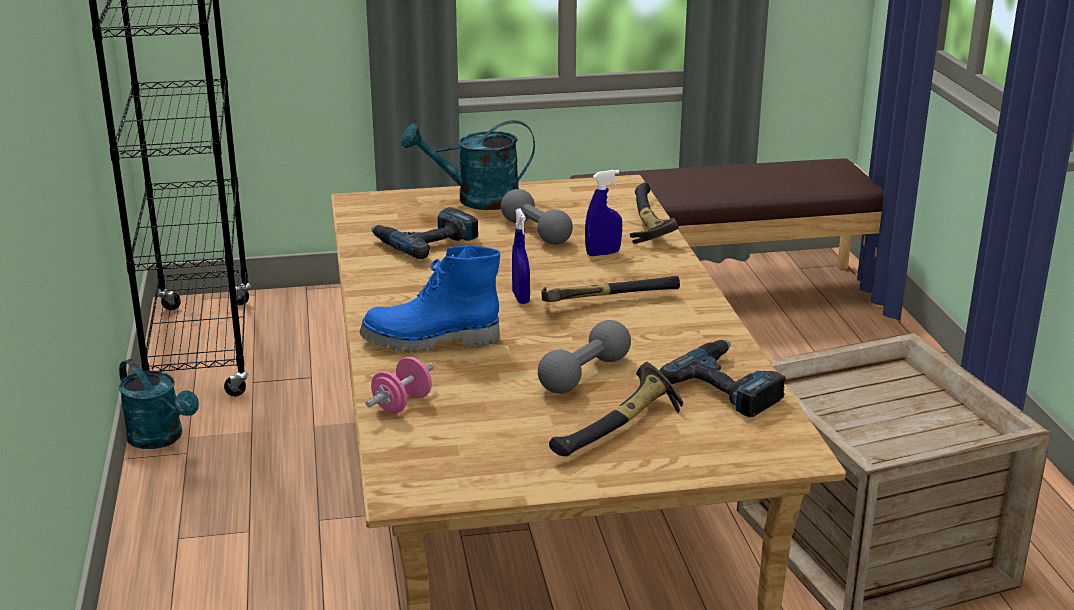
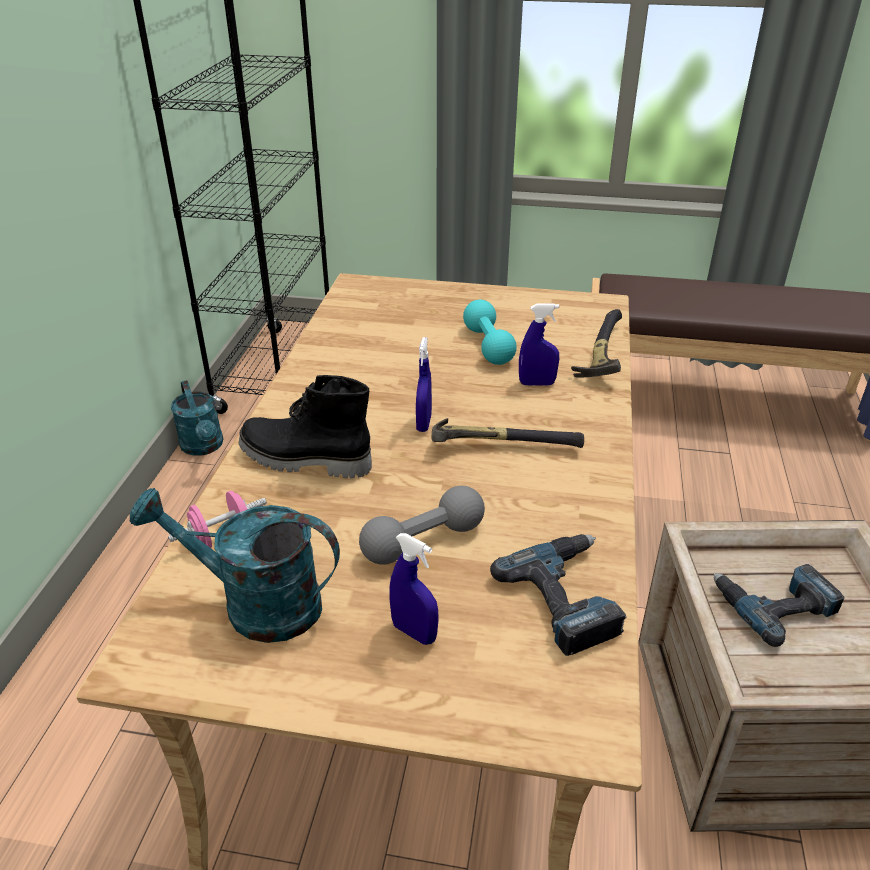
camera: 20 degrees right, 10 degrees up
(425, 241) = (382, 338): power drill -> power drill (774, 604)
(430, 342) = (304, 460): blue boot -> black boot
(476, 200) = (457, 300): turquoise watering can -> turquoise watering can (256, 604)
(536, 232) = (488, 346): grey dumbbell -> turquoise dumbbell
(621, 428) = (414, 632): hammer -> blue spray bottle

